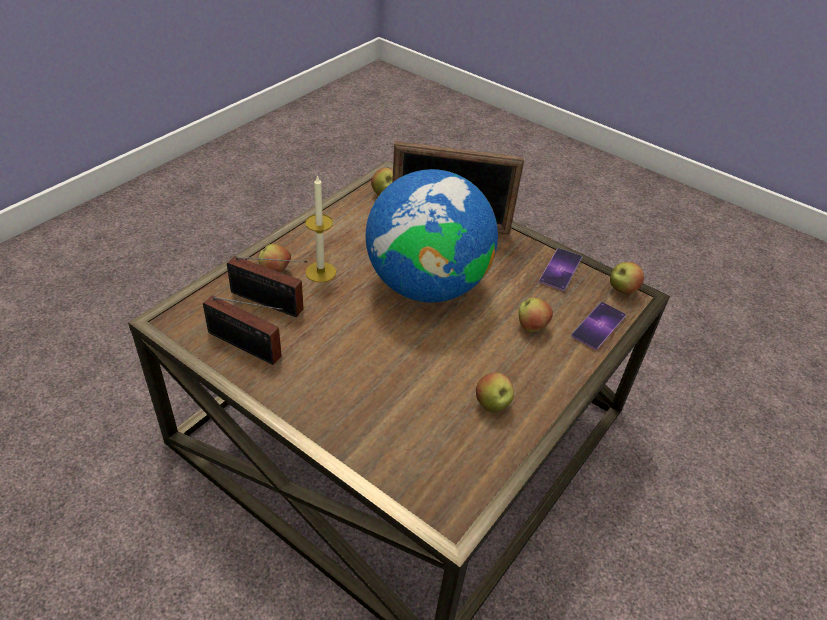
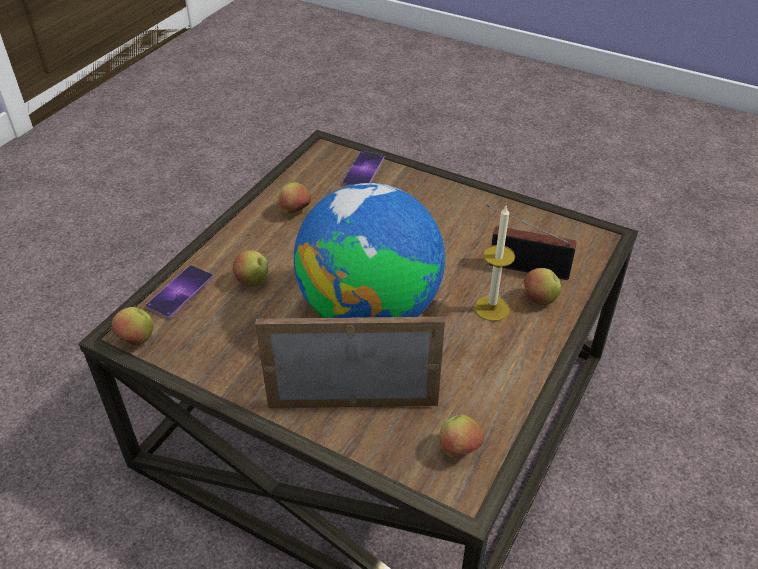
camera: 175 degrees right, 0 degrees up
(247, 347) = (519, 226): radio -> none
(560, 269) = (207, 356): phone -> phone (363, 170)

